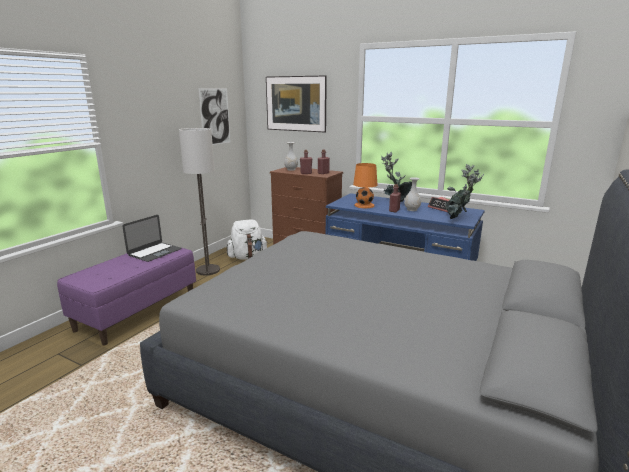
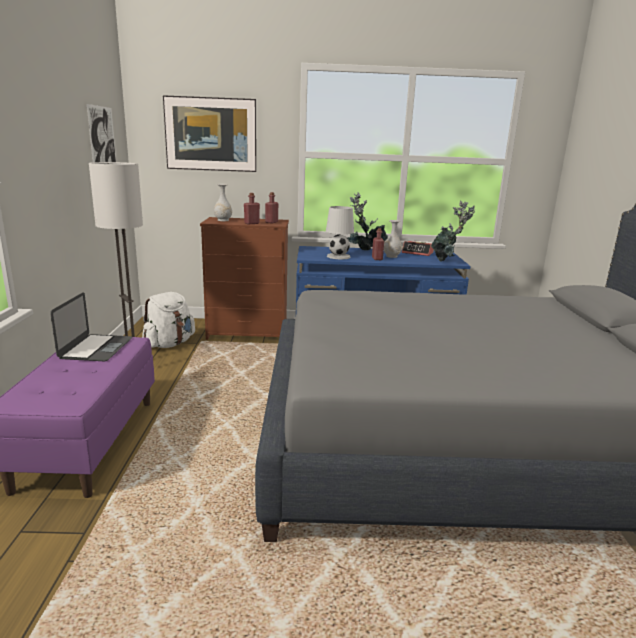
camera: 30 degrees left, 0 degrees up
(364, 205) = (338, 256): orange table lamp -> white table lamp

